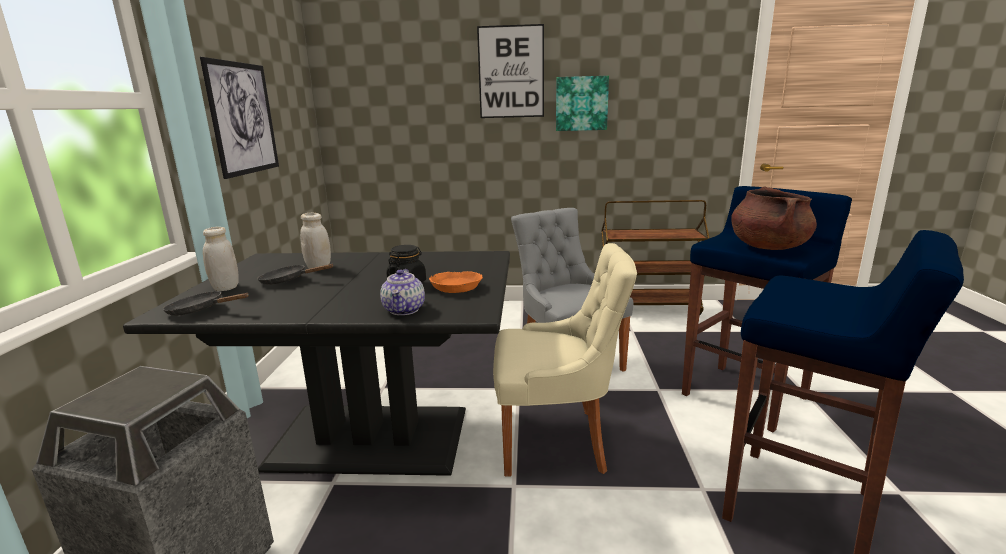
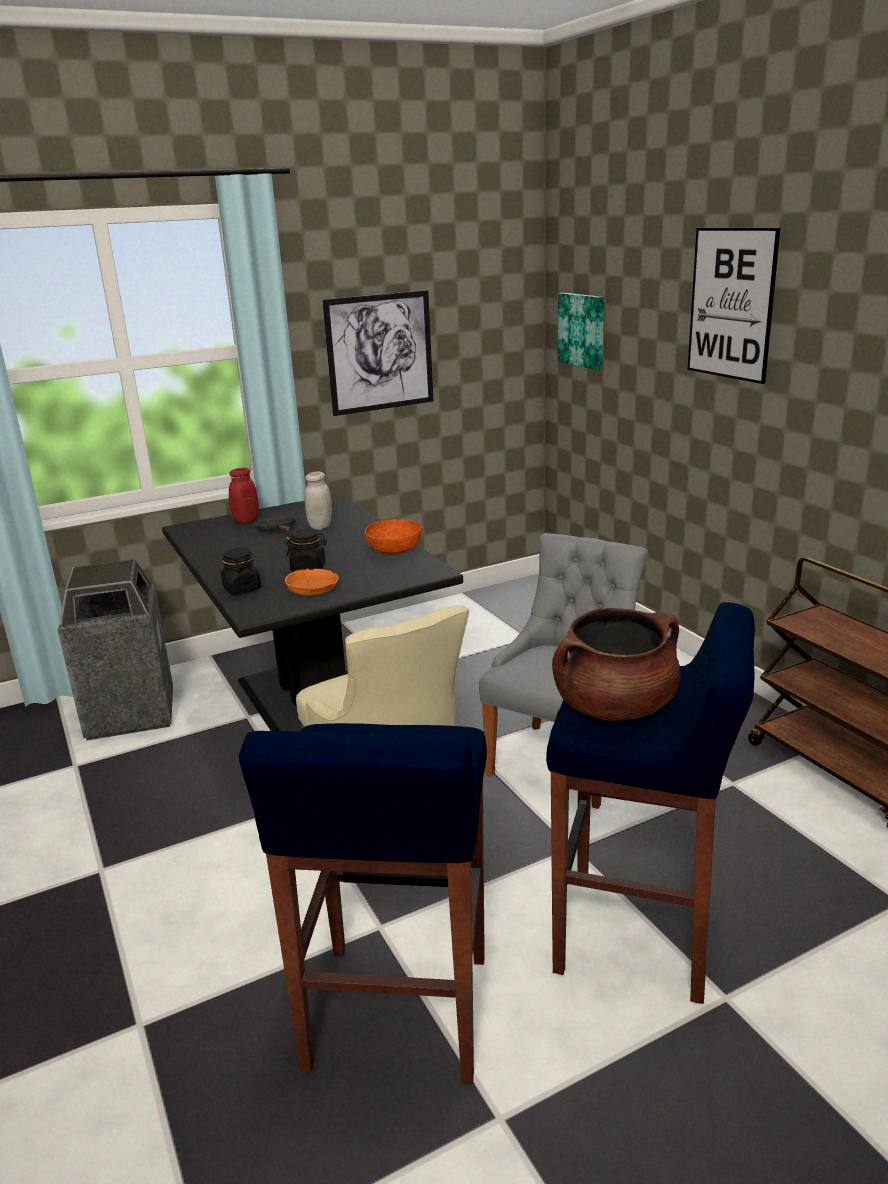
camera: 60 degrees right, 5 degrees up
(201, 310) = (196, 534): black frying pan -> none
(225, 288) = (246, 520): white jar -> red jar
(404, 310) = (242, 588): teapot -> black jar
(426, 257) = (394, 550): none -> orange bowl
(581, 103) = (819, 372): picture -> picture (583, 330)

